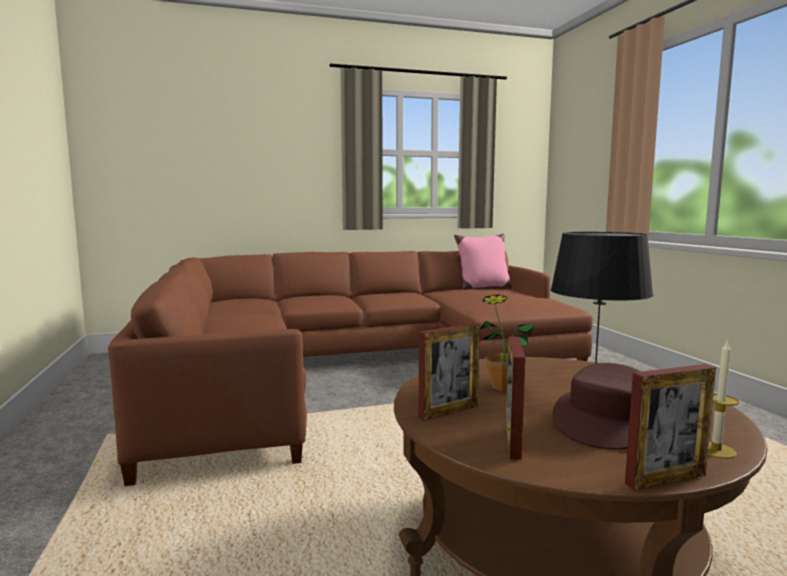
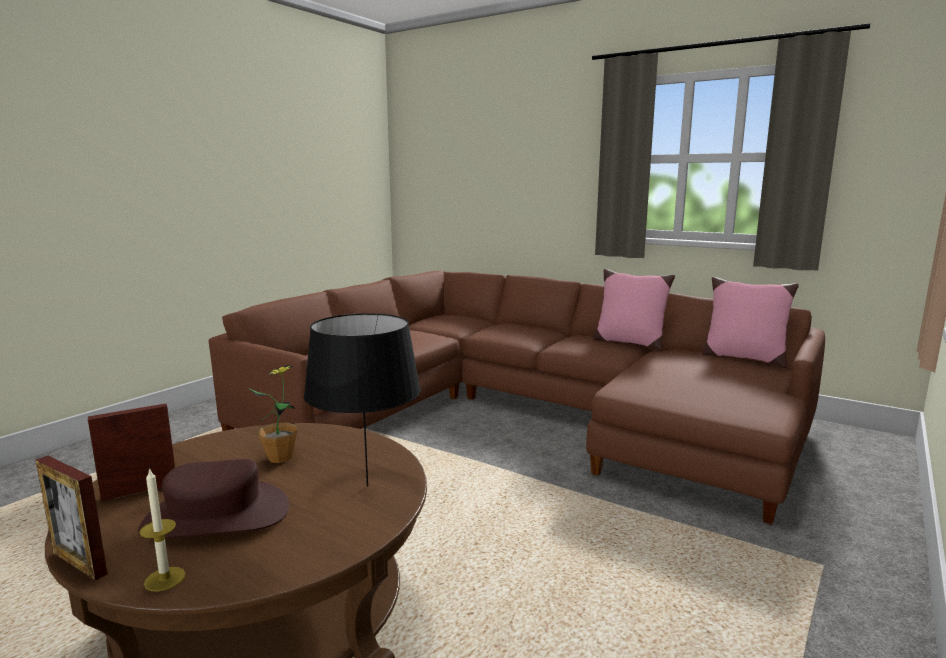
camera: 50 degrees right, 5 degrees up
(408, 292) = (629, 343): none -> pink pillow
(448, 411) = (194, 455): picture frame -> none

